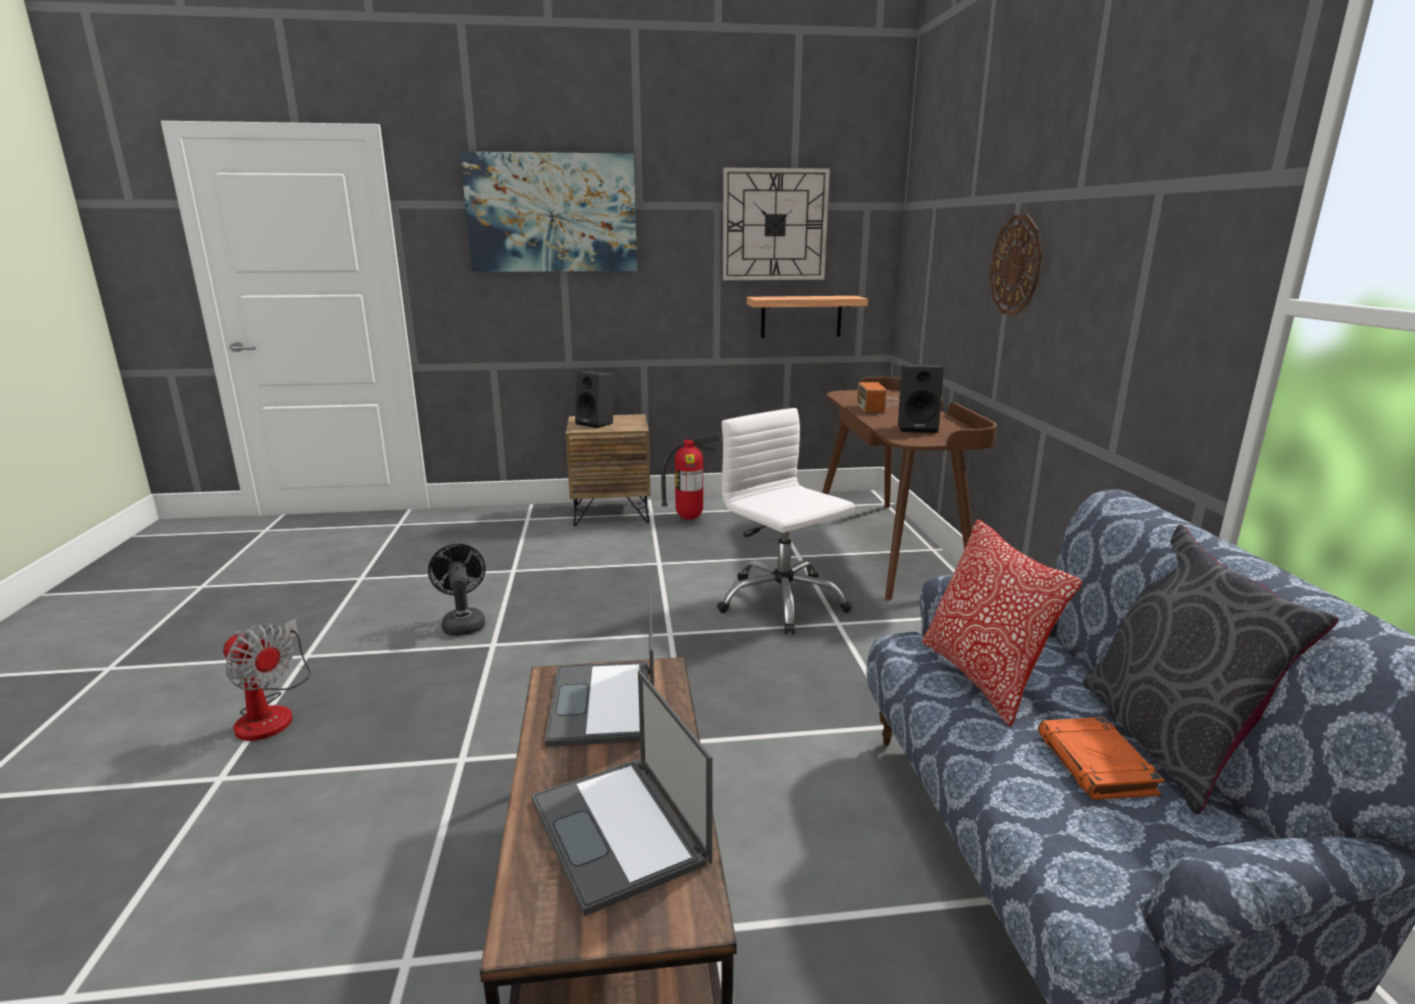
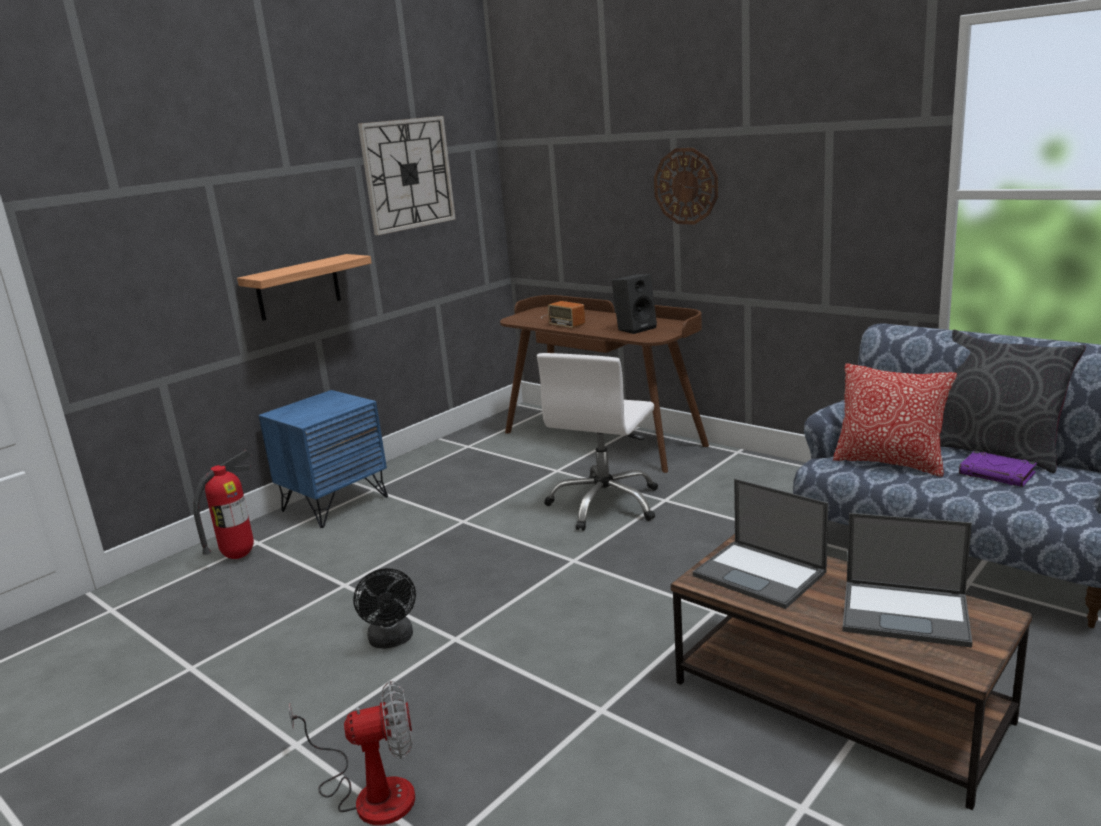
camera: 40 degrees left, 0 degrees up
(463, 623) = (392, 640): black fan -> black fan turned 135 degrees counterclockwise
(552, 213) = (203, 191): picture -> none
(597, 423) = (310, 411): black speaker -> none
(611, 513) = (335, 504): brown nightstand -> blue nightstand
(689, 518) = (416, 479): fire extinguisher -> fire extinguisher (238, 556)
(781, 602) = (605, 504): white office chair -> white office chair turned 75 degrees counterclockwise
(801, 316) = (442, 257): shelf -> shelf (298, 287)
(1097, 765) = (997, 474): orange book -> purple book

